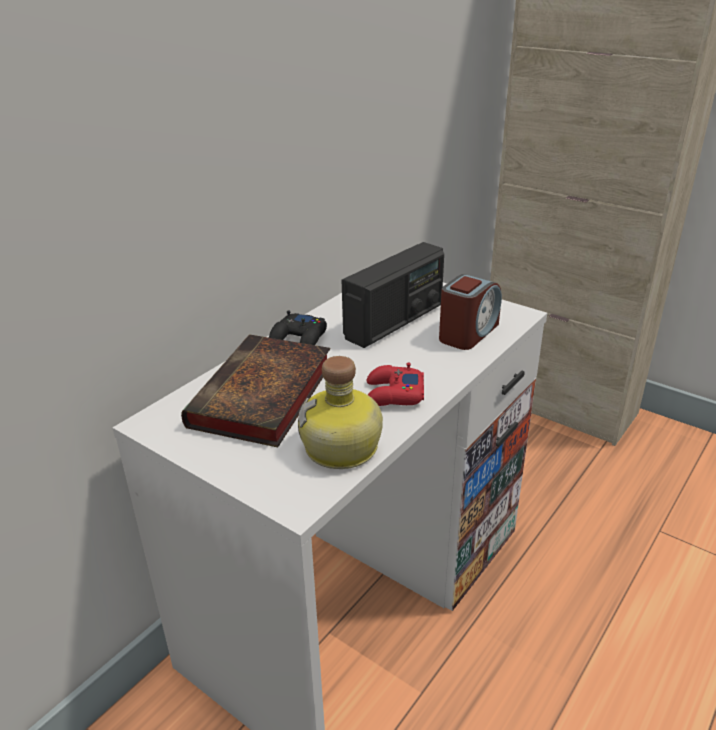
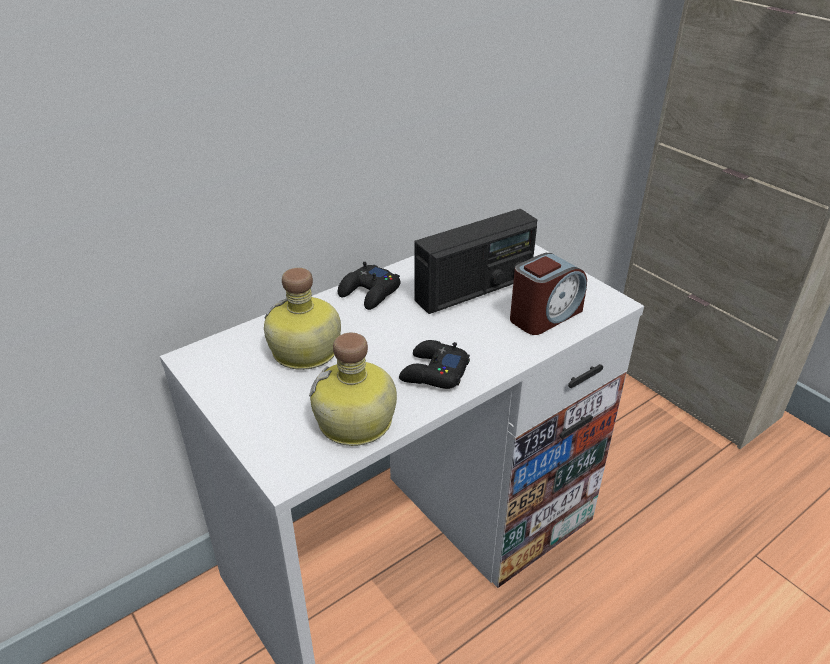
camera: 15 degrees right, 5 degrees up
(262, 398) = (305, 352): book -> bottle
(393, 394) = (433, 372): red game controller -> black game controller

